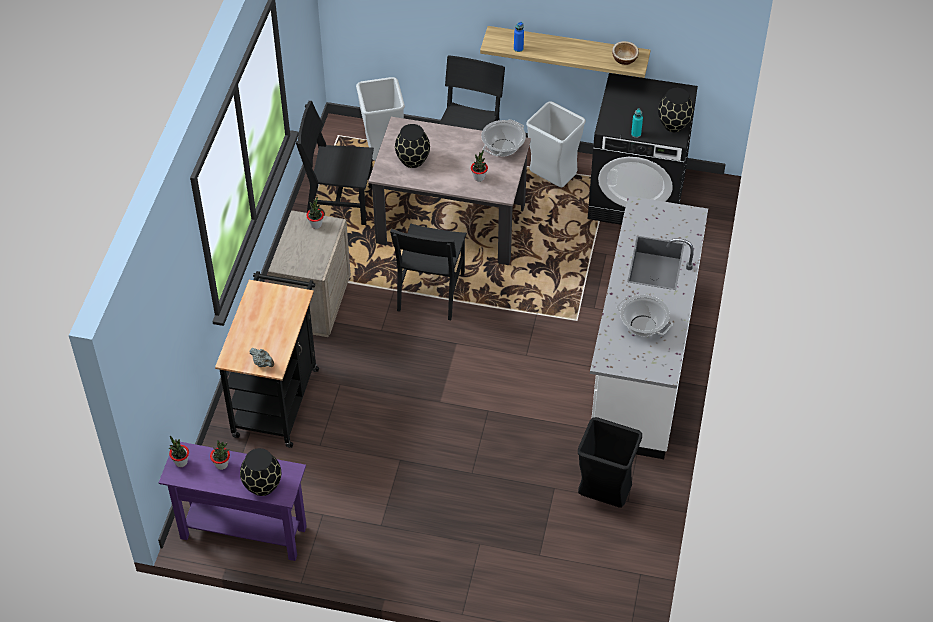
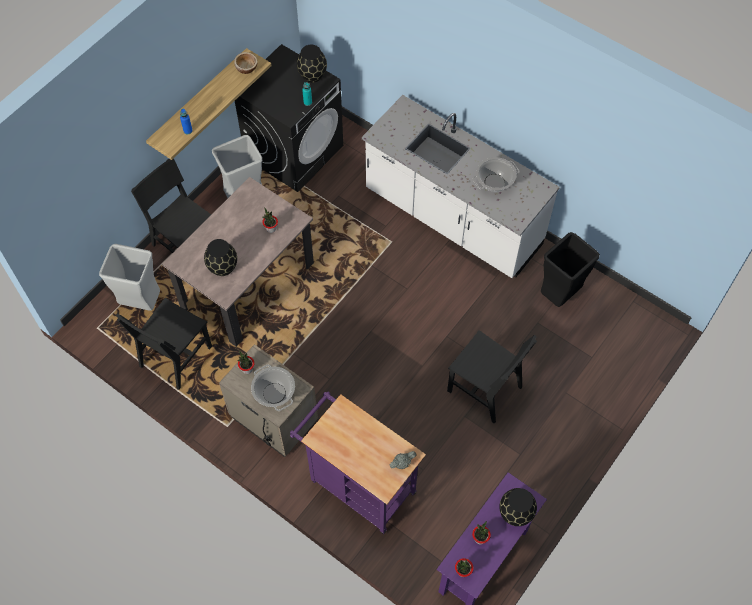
camera: 65 degrees left, 10 degrees up
(277, 396) = (358, 483): black cart -> purple cart
(430, 291) = (309, 327): black chair -> black chair (484, 389)
(503, 148) = (249, 199): cooking pot -> cooking pot (274, 393)

